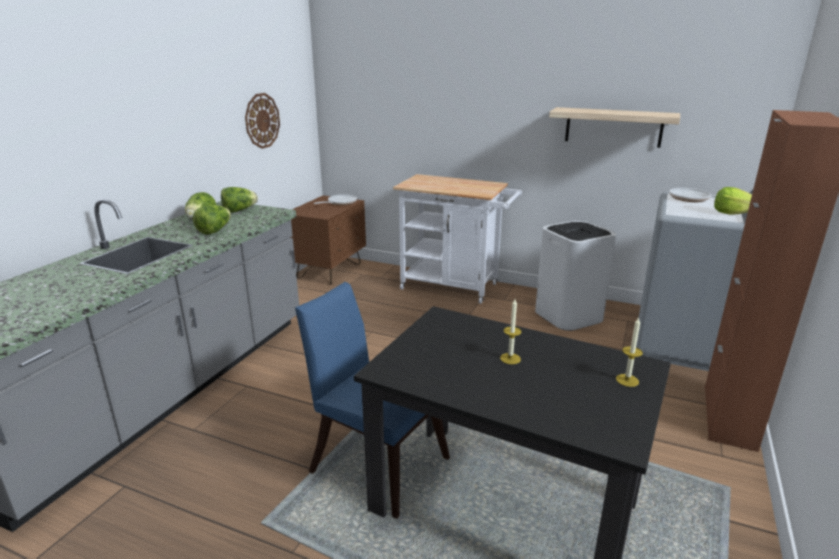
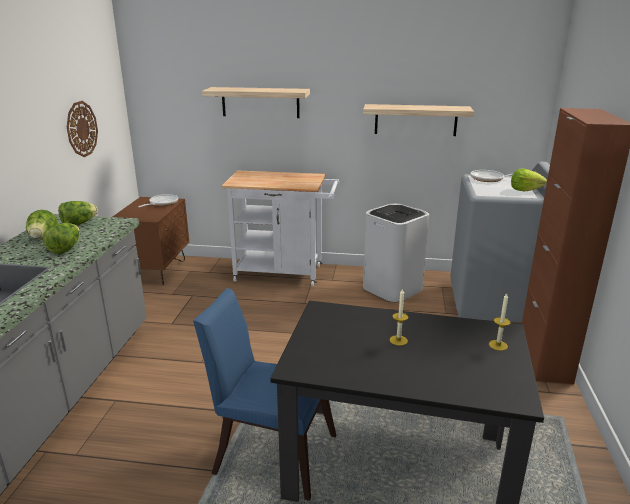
camera: 15 degrees left, 0 degrees up
(444, 102) = (260, 102): none -> shelf

